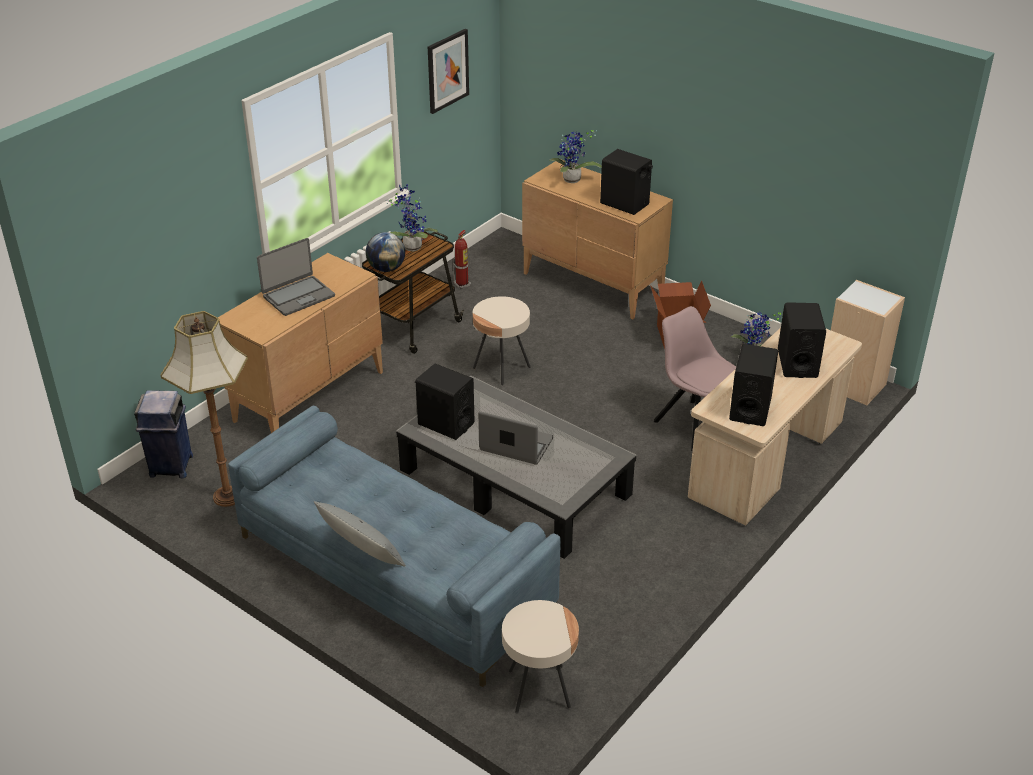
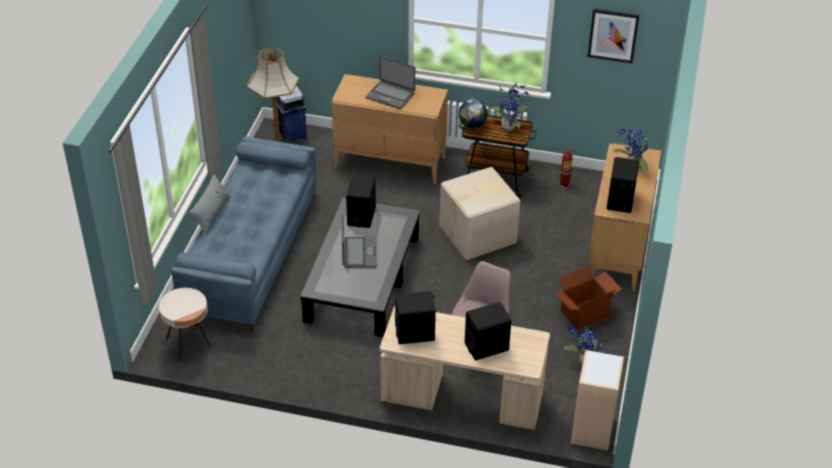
camera: 65 degrees right, 5 degrees up
(501, 368) = (479, 235): beige side table -> cardboard box

